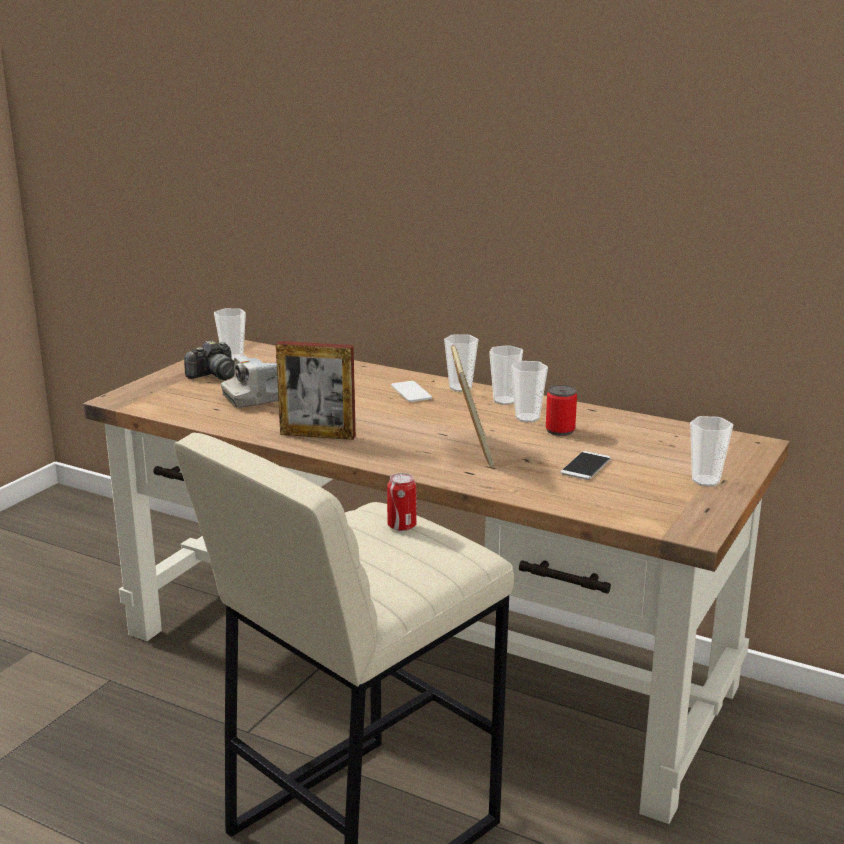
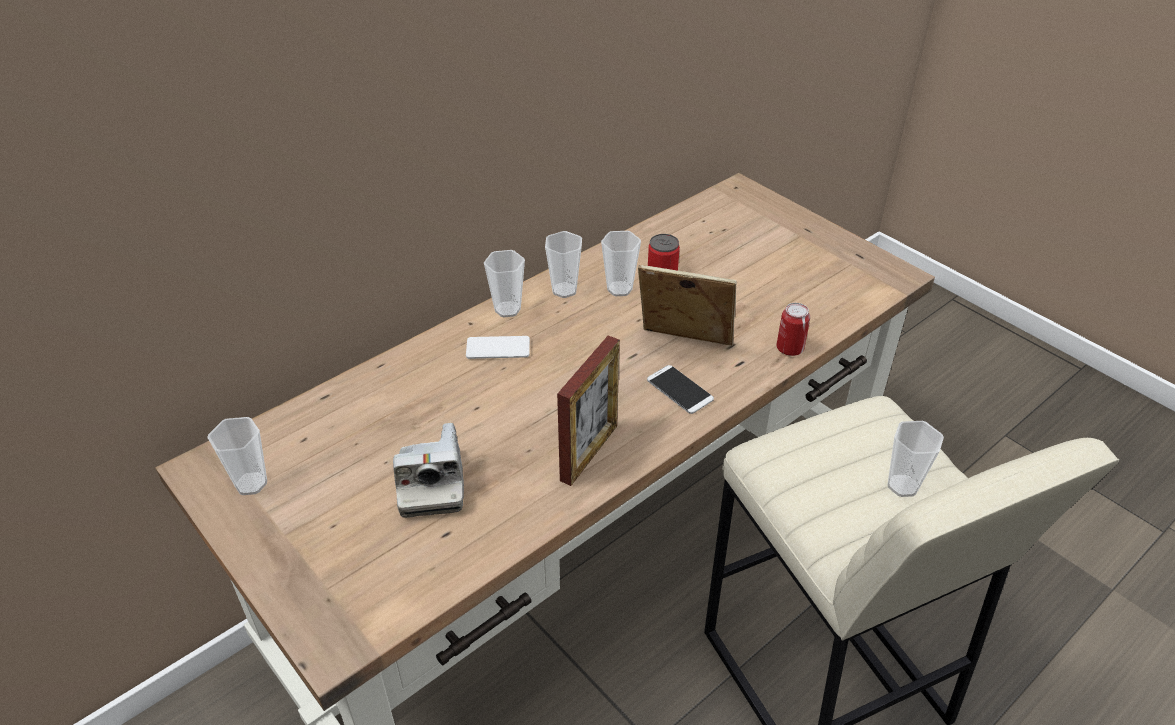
camera: 70 degrees left, 20 degrees up
(214, 375) = (310, 516): camera -> none
(402, 526) = (823, 443): can -> can (789, 348)
(585, 466) = (752, 289): phone -> phone (679, 390)
(705, 481) = (805, 238): cup -> cup (902, 486)

